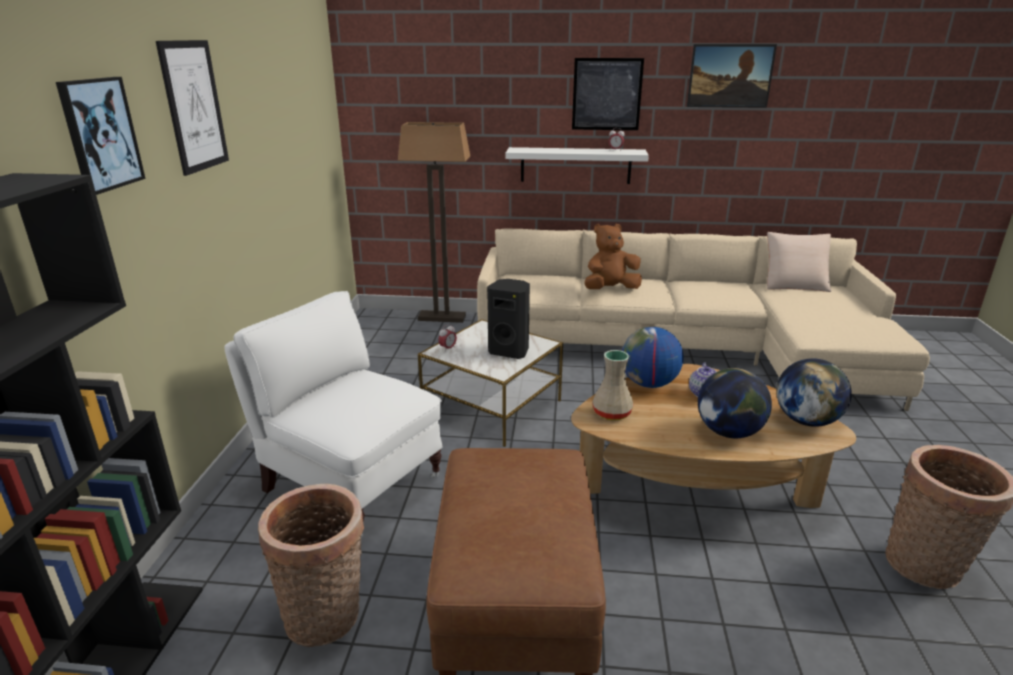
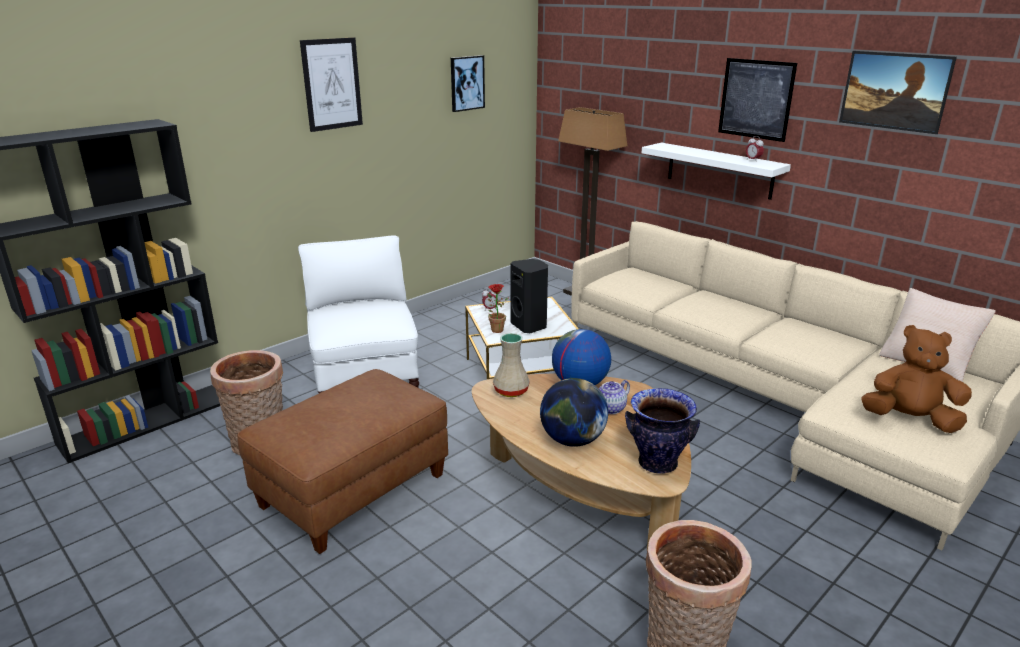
camera: 40 degrees right, 0 degrees up
(100, 134) = (235, 100): picture -> picture (466, 83)
(486, 365) = (495, 329): none -> potted plant
(610, 289) = (695, 304): brown plush toy -> brown plush toy (909, 420)
(806, 421) = (657, 463): globe -> vase

